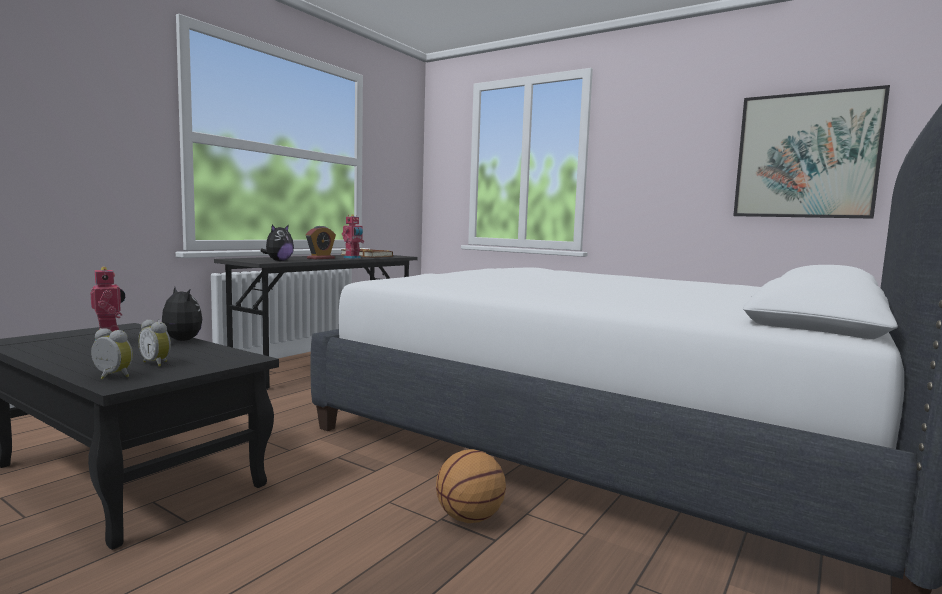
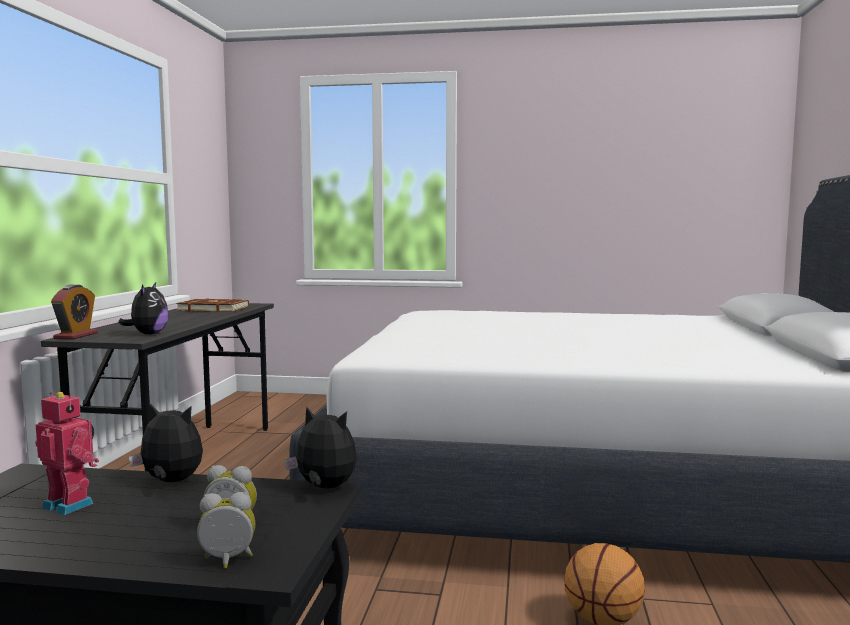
camera: 25 degrees left, 0 degrees up
(250, 357) = (324, 488): none -> plush toy
(321, 258) = (179, 321): alarm clock -> alarm clock (76, 336)
(353, 258) = (214, 316): toy robot -> none
(806, 156) = (684, 178): picture -> none

